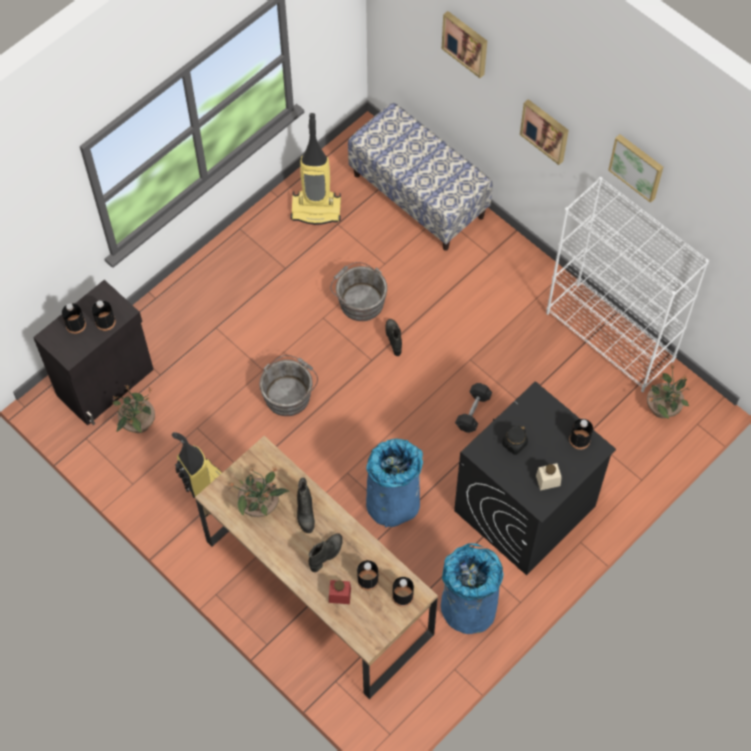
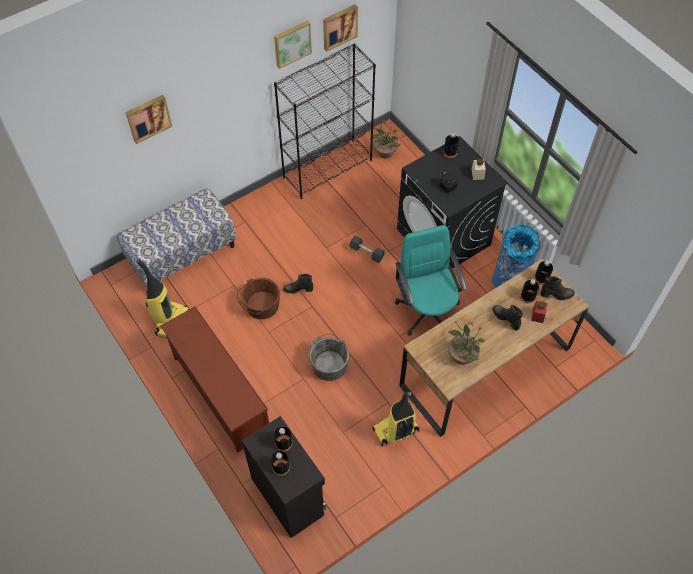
camera: 80 degrees left, 5 degrees down
(138, 424) = (330, 475): potted plant -> none
(225, 283) = (219, 394): none -> brown shoe rack
(305, 513) = (471, 327): black boot -> black boot (556, 295)
(359, 300) = (260, 306): grey bucket -> brown bucket
(394, 502) = (427, 310): blue trash can -> turquoise office chair
(545, 130) = (226, 103): picture -> picture (339, 26)
(610, 337) = (328, 168): white bookcase -> black bookcase

